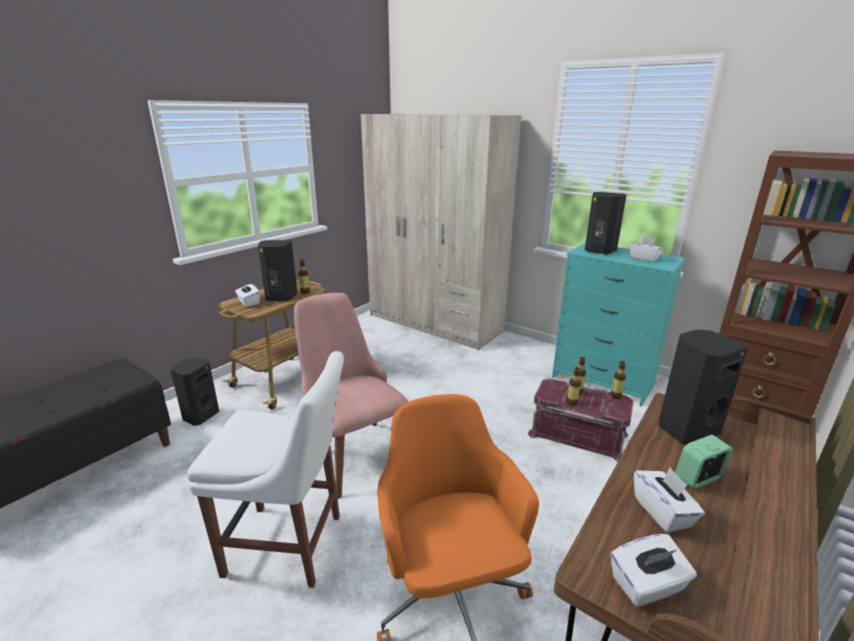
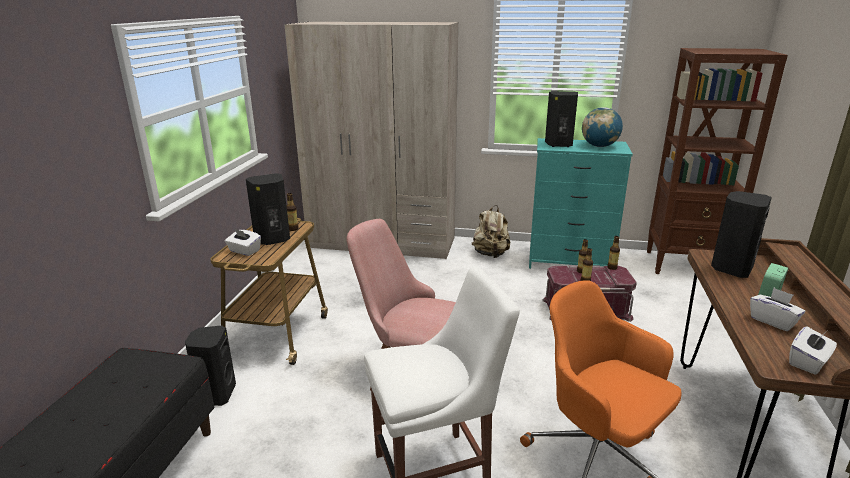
camera: 25 degrees left, 0 degrees up
(525, 355) = (491, 254): none -> beige backpack
(644, 258) = (599, 146): white tissue box -> globe

